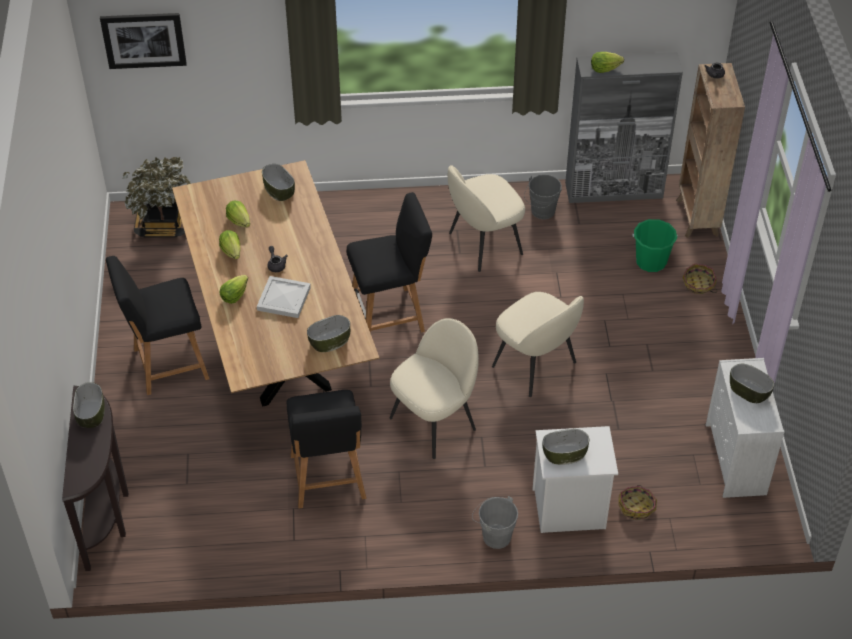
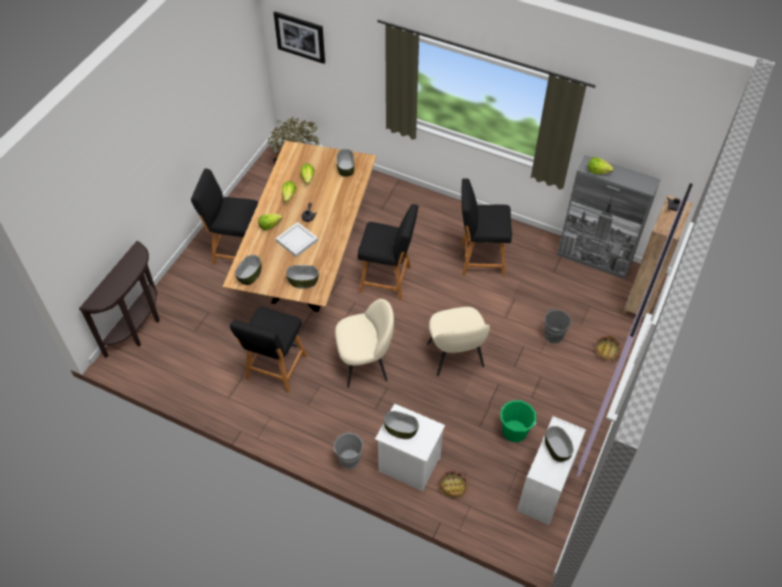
camera: 30 degrees right, 5 degrees up
(90, 414) = (132, 263): bowl -> bowl (249, 275)
(483, 244) = (480, 258): beige chair -> black stool
(541, 212) = (533, 254): grey bucket -> grey bucket (551, 336)
(651, 261) = (584, 320): green bucket -> green bucket (514, 431)

